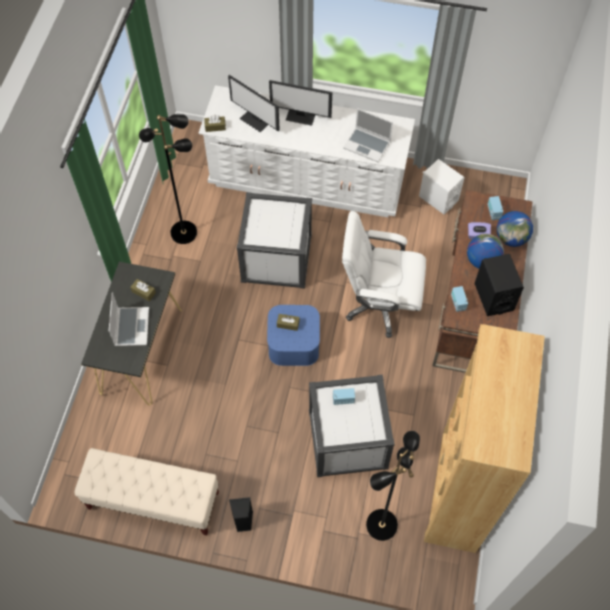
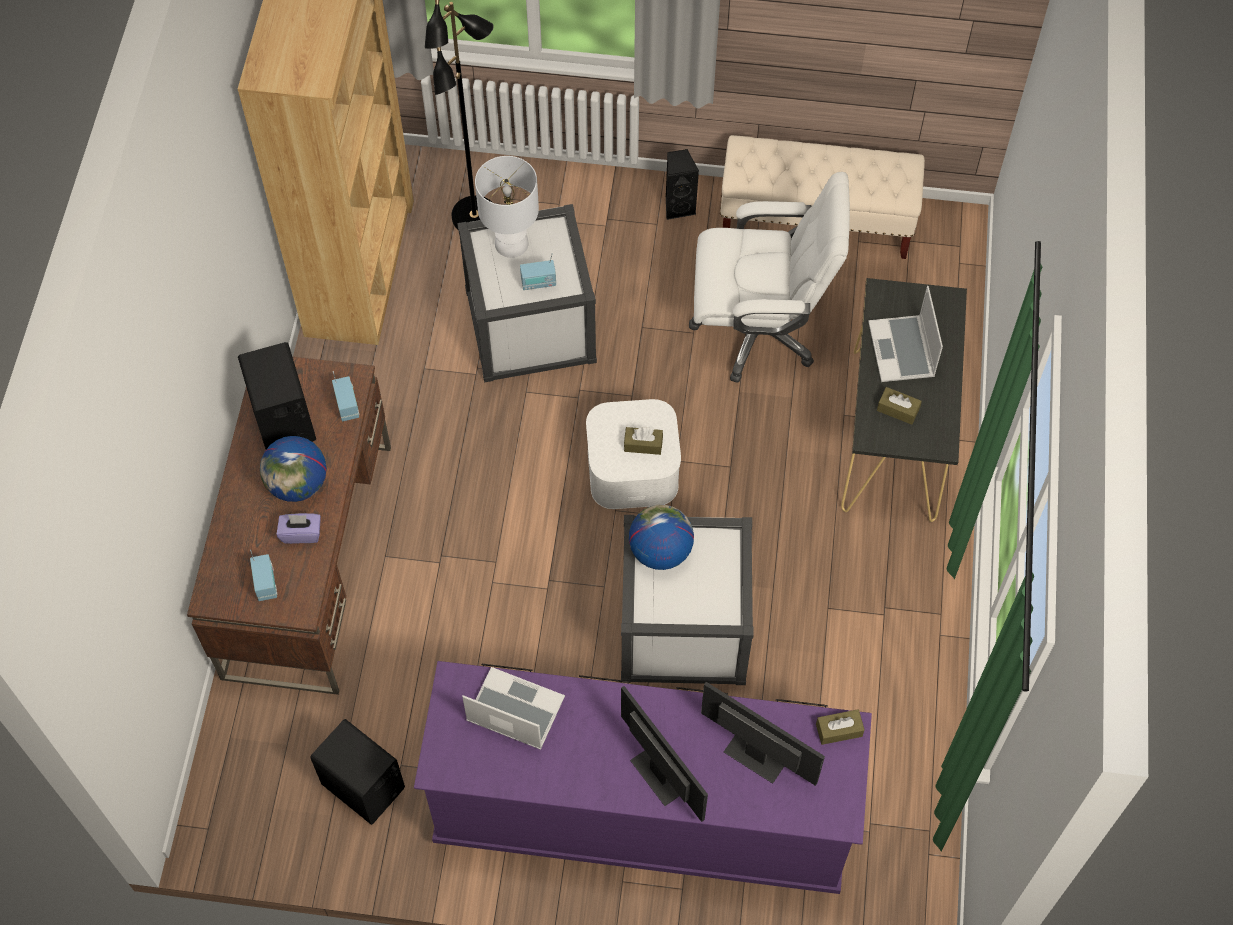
camera: 175 degrees right, 0 degrees up
(184, 232) = (873, 667): black floor lamp -> none
(293, 343) = (633, 468): blue storage box -> white storage box
(301, 116) = (660, 773): monitor -> monitor turned 45 degrees clockwise
(306, 180) = (642, 810): white dresser -> purple dresser
(359, 428) = (511, 244): none -> white table lamp
(379, 304) = (482, 550): white office chair -> white office chair (758, 329)
(438, 198) = (364, 786): white speaker -> black speaker
(511, 238) = (238, 532): globe -> globe (660, 551)

